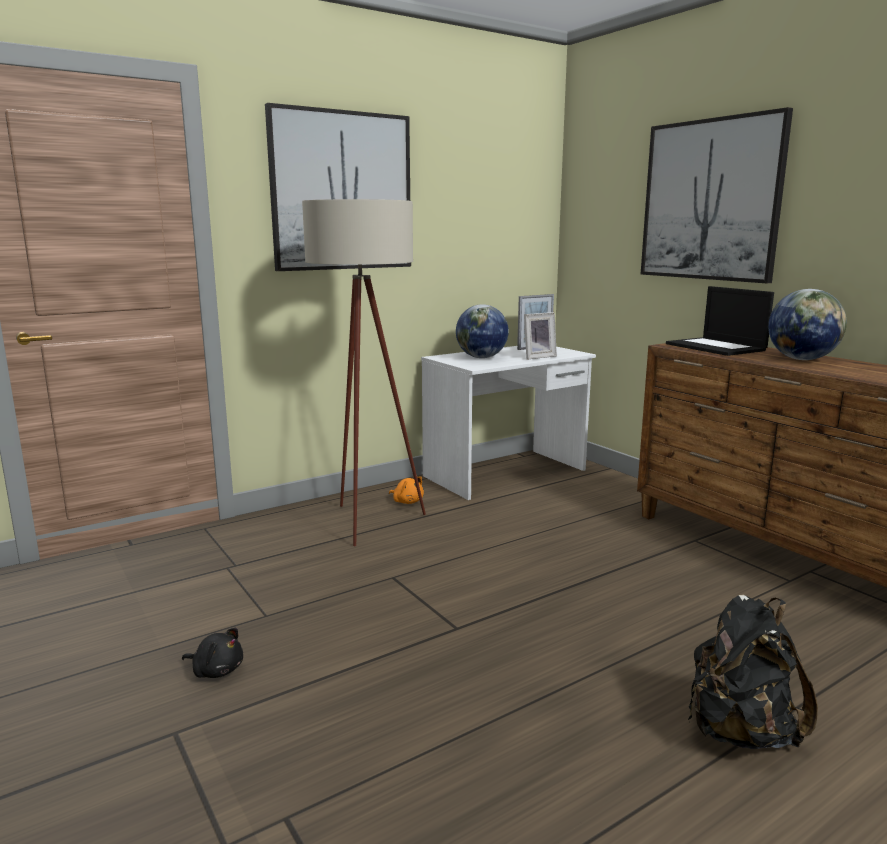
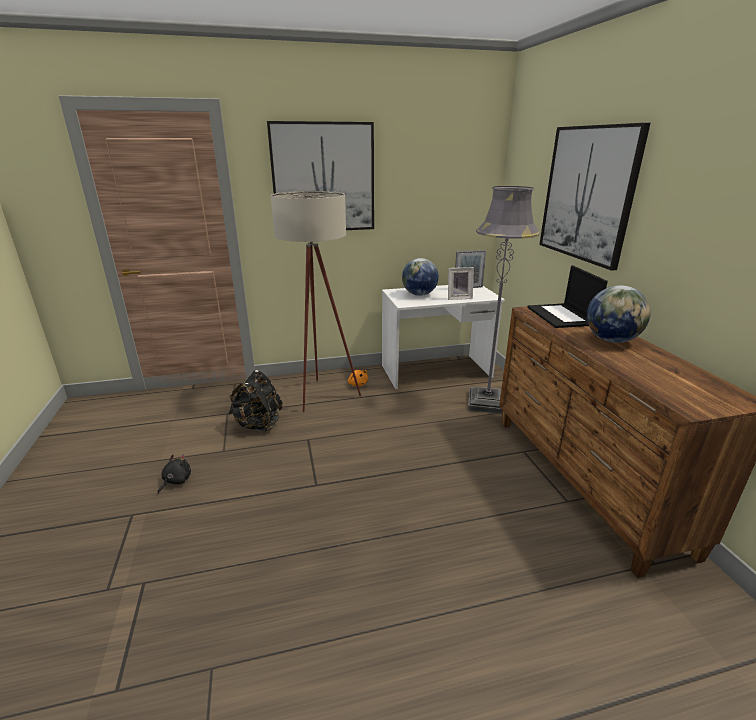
camera: 20 degrees right, 10 degrees up
(216, 670) = (176, 481): black plush toy -> black plush toy turned 105 degrees counterclockwise
(603, 497) = (487, 403): none -> grey floor lamp
(739, 731) = (427, 610): black backpack -> black backpack (258, 424)

